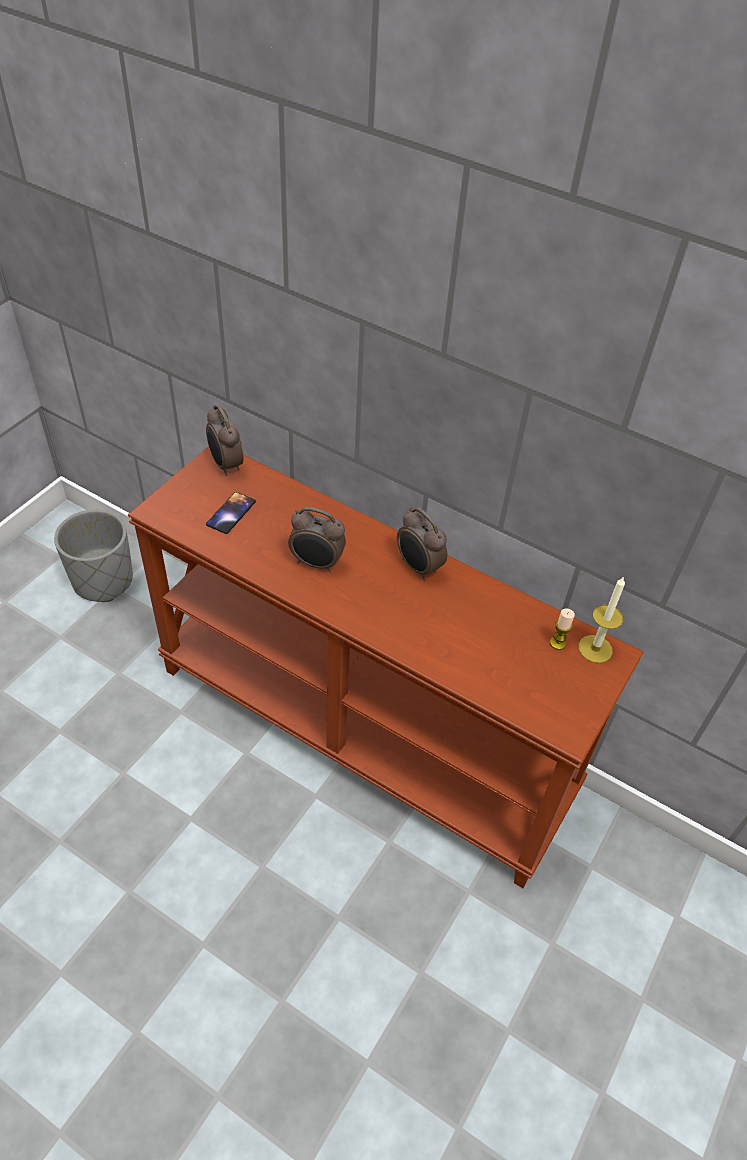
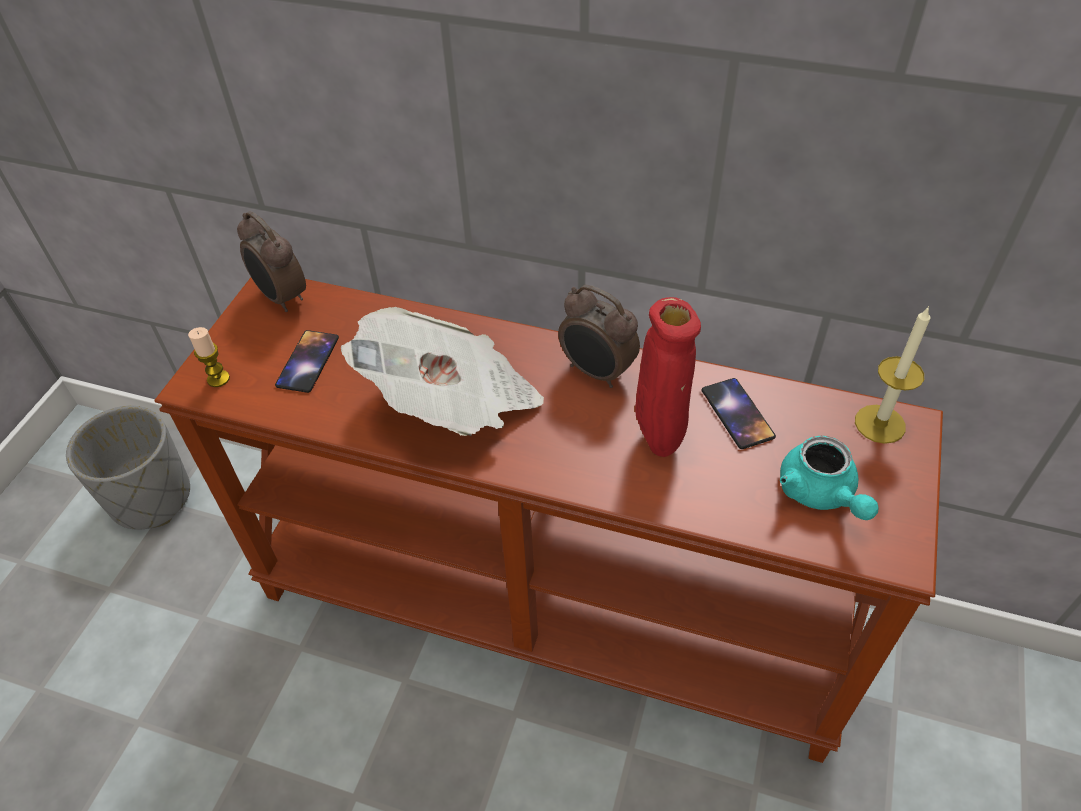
camera: 10 degrees left, 0 degrees up
(316, 563) = (453, 402): alarm clock -> newspaper
(441, 623) = (658, 442): none -> red vase
(502, 618) = (737, 413): none -> phone
(534, 683) = (820, 494): none -> turquoise teapot
(557, 643) = (827, 429): candle -> candle (218, 379)

